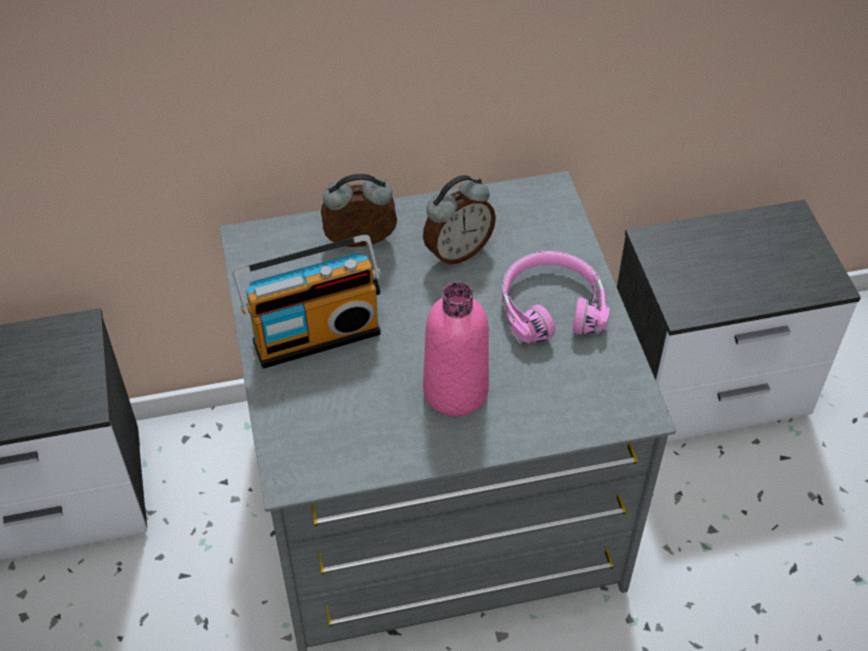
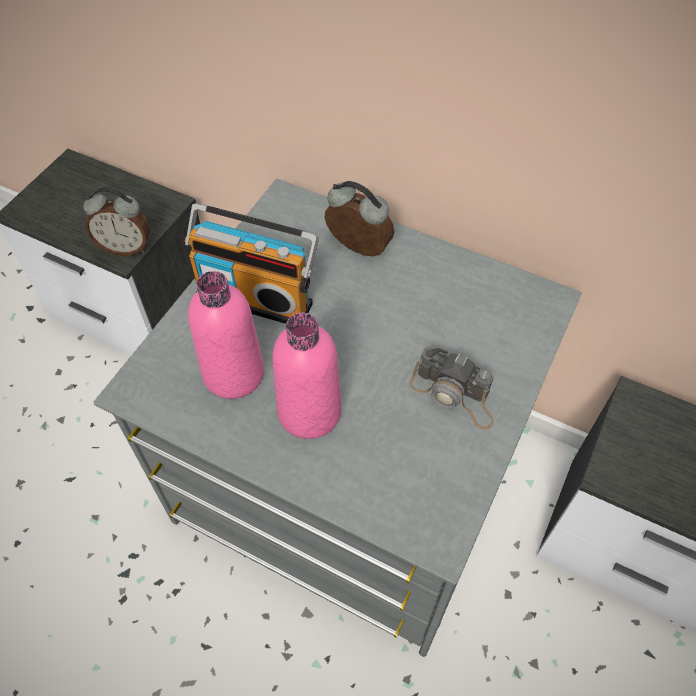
camera: 40 degrees right, 5 degrees up
(363, 405) = (233, 373): none -> pink bottle
(457, 251) = (423, 301): alarm clock -> alarm clock (126, 247)
(550, 306) = (454, 395): pink headphones -> camera

